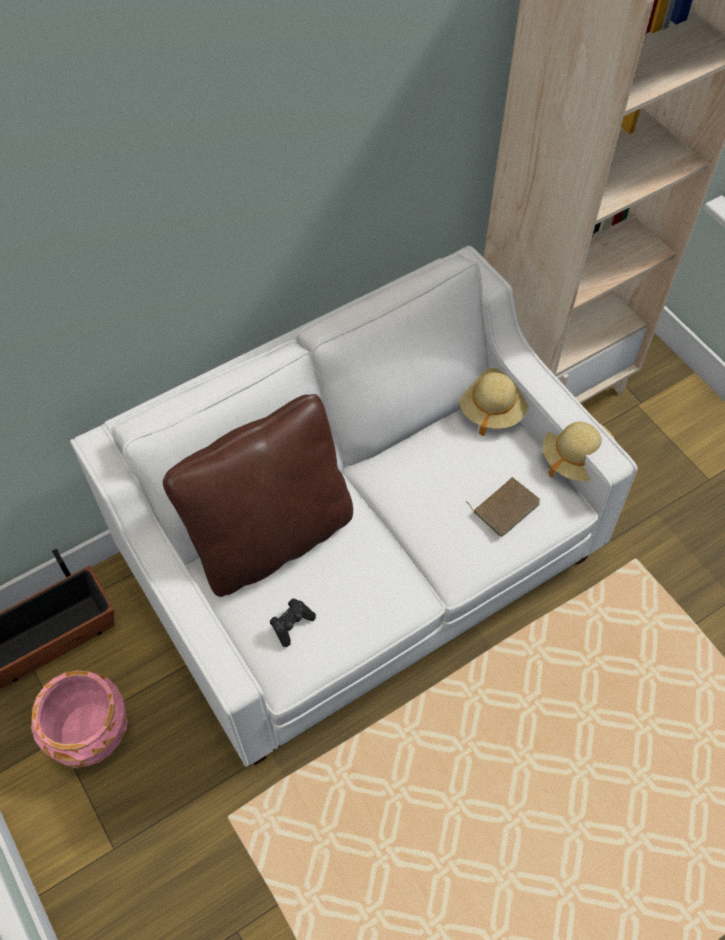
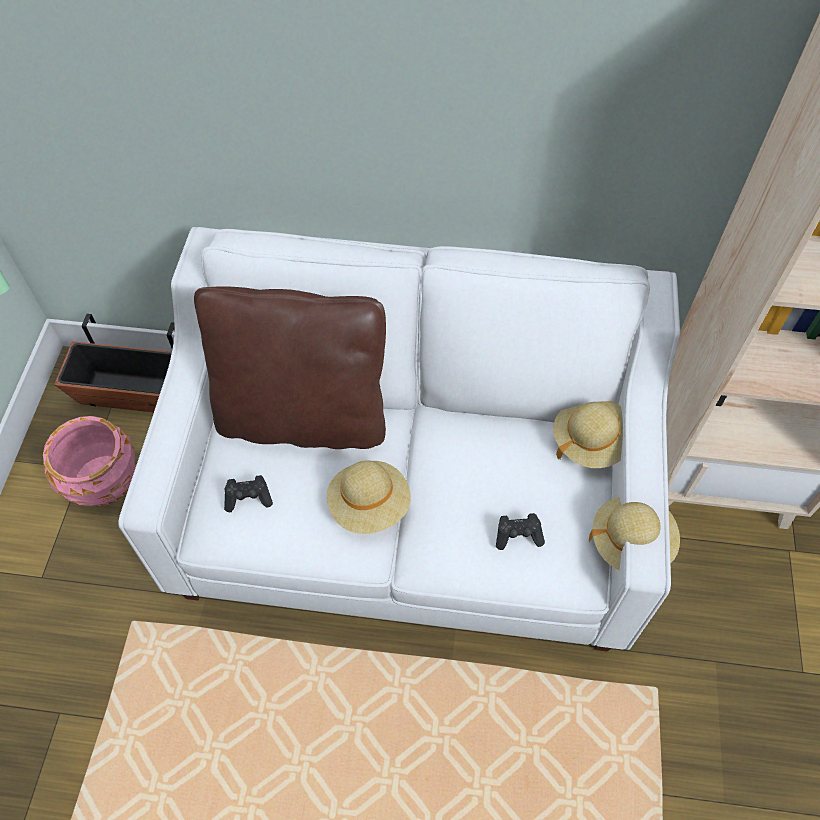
camera: 40 degrees right, 0 degrees up
(385, 563) = (369, 505): none -> beige hat
(505, 507) = (518, 535): brown book -> black game controller

